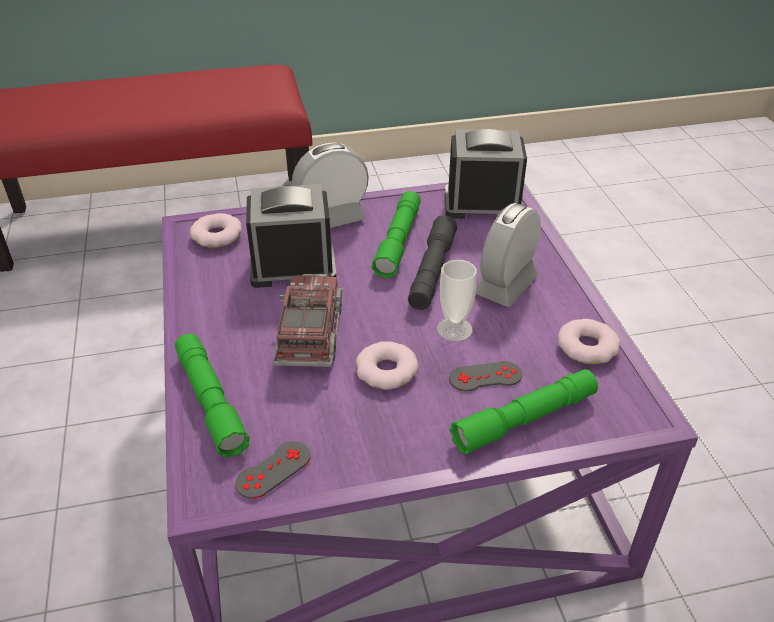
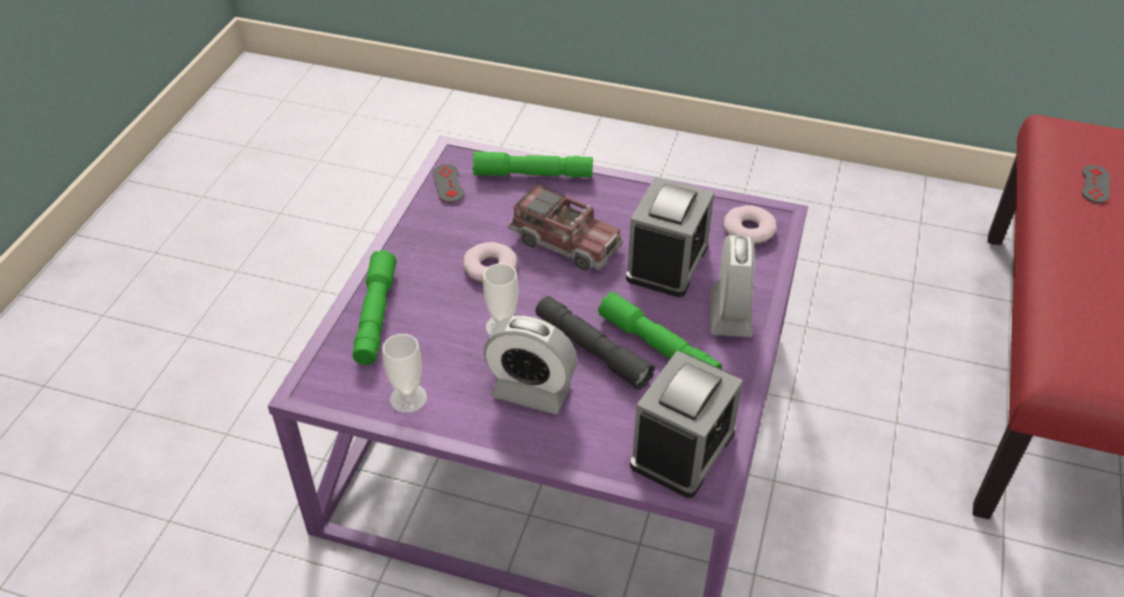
camera: 120 degrees right, 5 degrees up
(485, 377) = (435, 318): grey game controller -> grey game controller (1095, 184)
(506, 285) = (531, 391): alarm clock -> alarm clock turned 135 degrees clockwise
(587, 347) = (408, 398): donut -> cup

